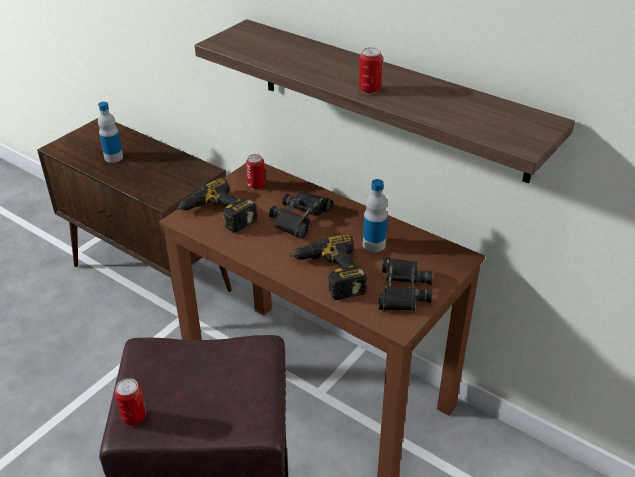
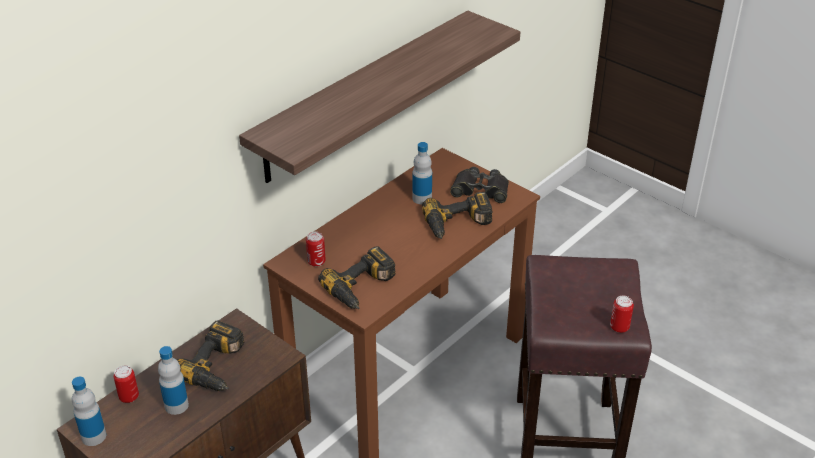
camera: 85 degrees left, 0 degrees up
(90, 130) = (94, 436): none -> bottle
(153, 170) = (218, 367): none -> power drill
(300, 218) = (377, 236): black binoculars -> none
(369, 89) = (410, 79): can -> can (129, 397)

